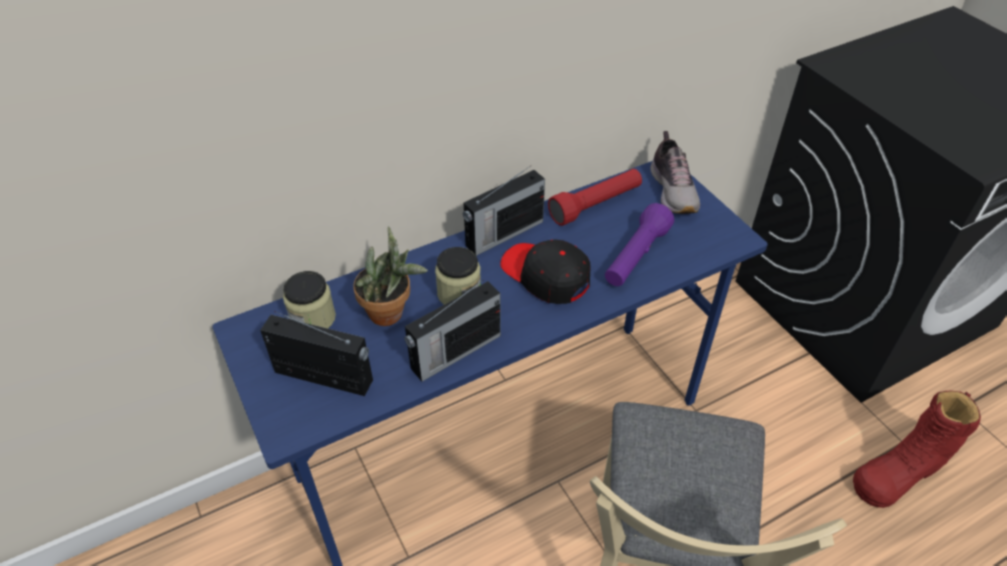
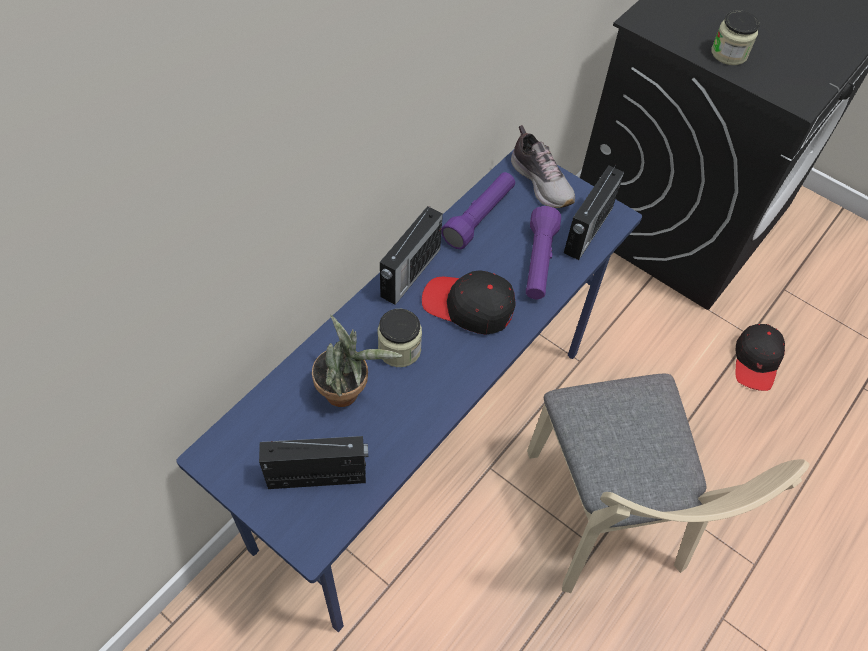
camera: 25 degrees left, 10 degrees up
(313, 318) = (274, 420): jar -> jar (729, 54)
(454, 352) = (425, 411): radio -> radio (587, 231)
(596, 205) = (480, 217): red flashlight -> purple flashlight
(901, 471) = (756, 361): red boot -> black cap

